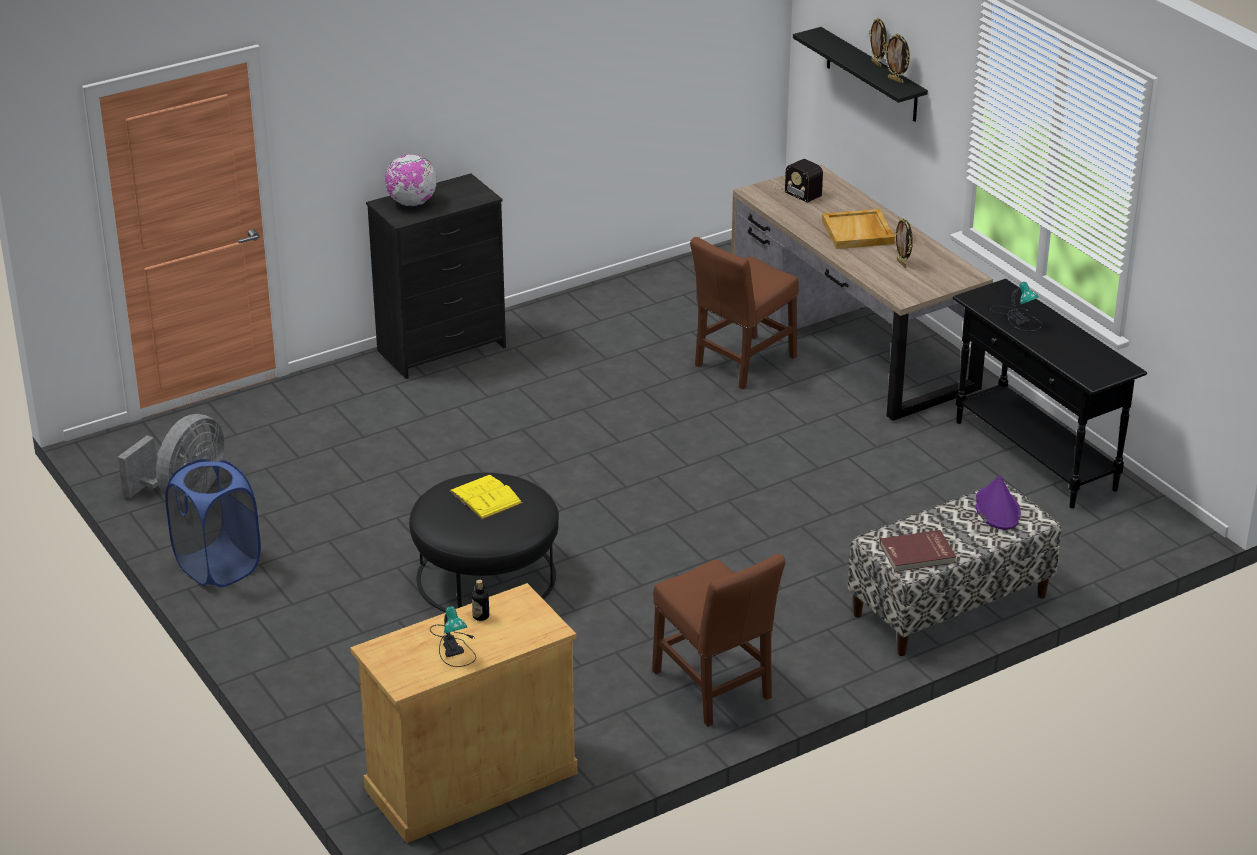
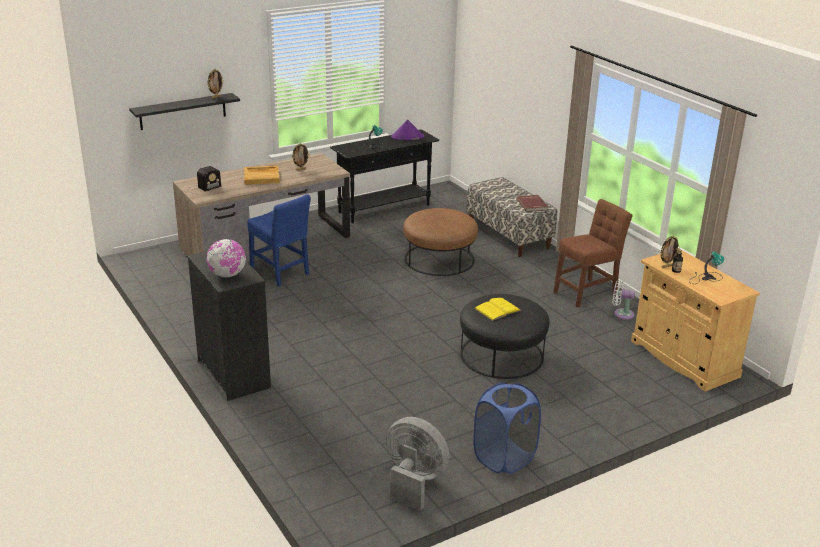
camera: 90 degrees left, 5 degrees down
(632, 724) = (621, 314): none -> white fan
(742, 363) = (281, 273): brown chair -> blue chair
(824, 519) = (439, 259): none -> brown ottoman
(877, 64) = (191, 99): picture frame -> picture frame (666, 266)
(997, 509) = (493, 187): purple hat -> purple hat (407, 137)

